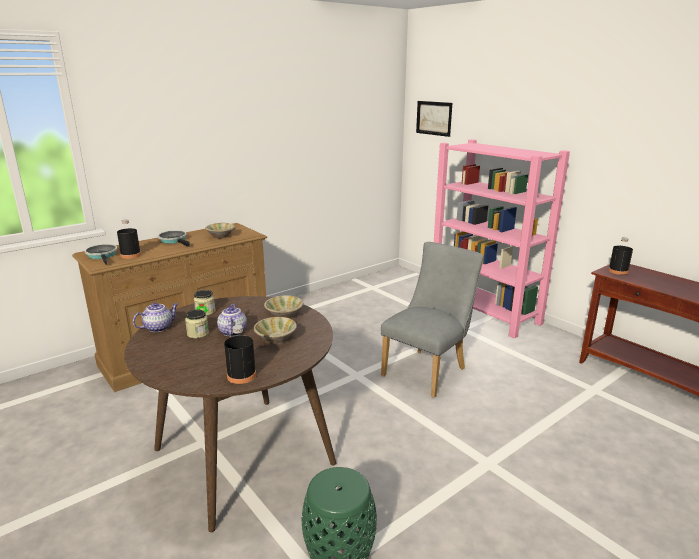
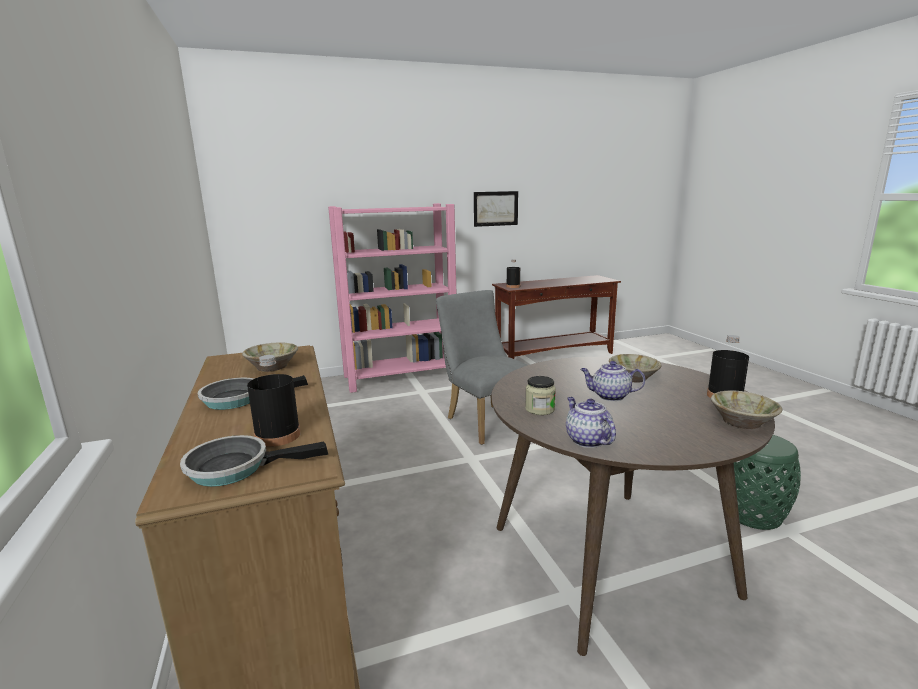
camera: 70 degrees left, 5 degrees down
(198, 333) = (613, 415): jar -> none
(284, 315) = (569, 371): beige bowl -> beige bowl (742, 422)
(434, 118) = (260, 189): picture -> picture (495, 208)

